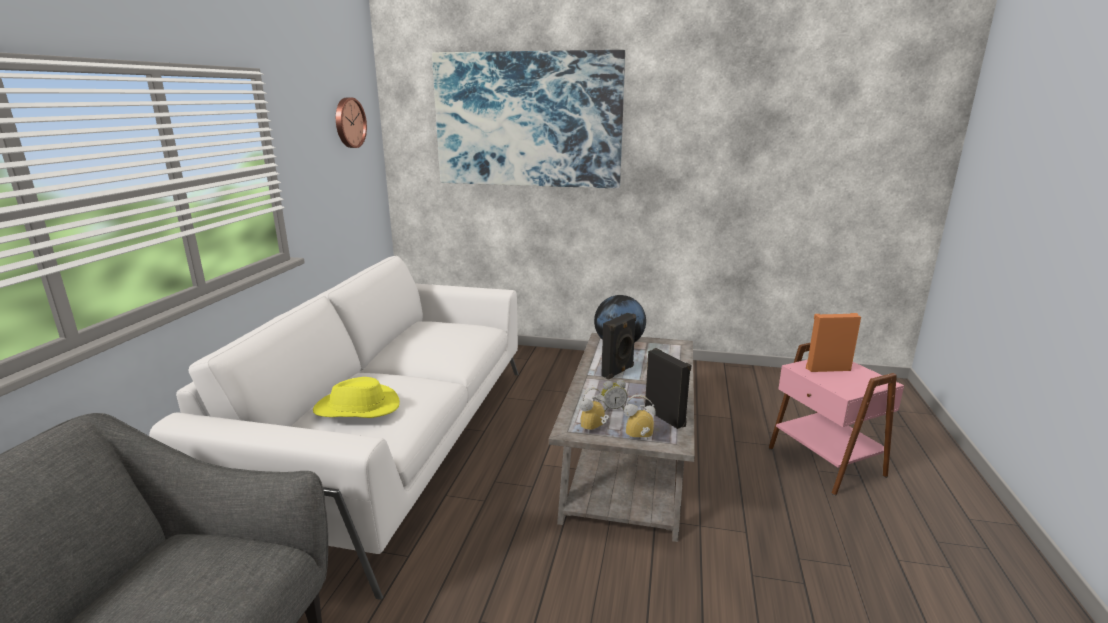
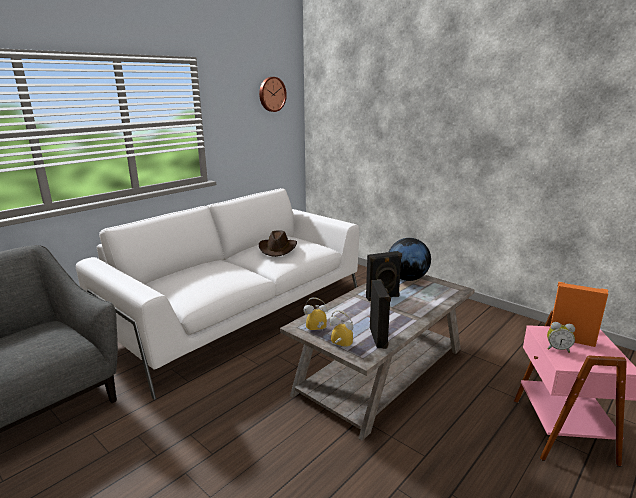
camera: 30 degrees right, 0 degrees up
(357, 408) = (189, 278): yellow hat -> none
(434, 340) = (278, 249): none -> brown hat
(527, 120) = (395, 94): picture -> none
(613, 408) = (346, 321): alarm clock -> alarm clock (557, 349)

